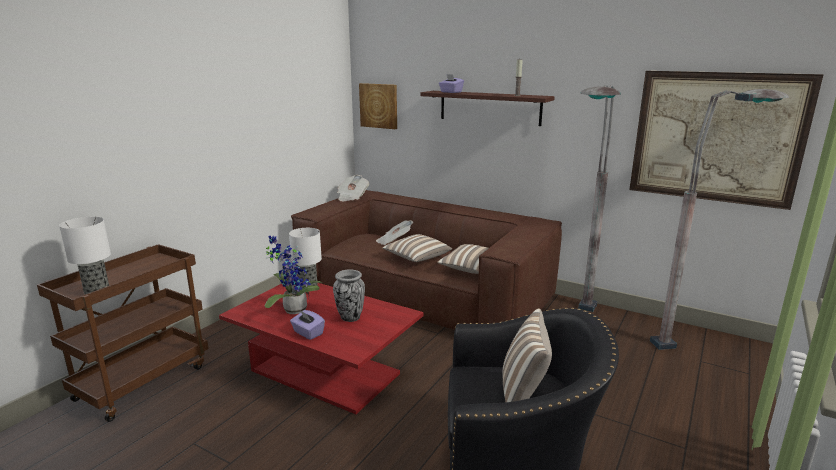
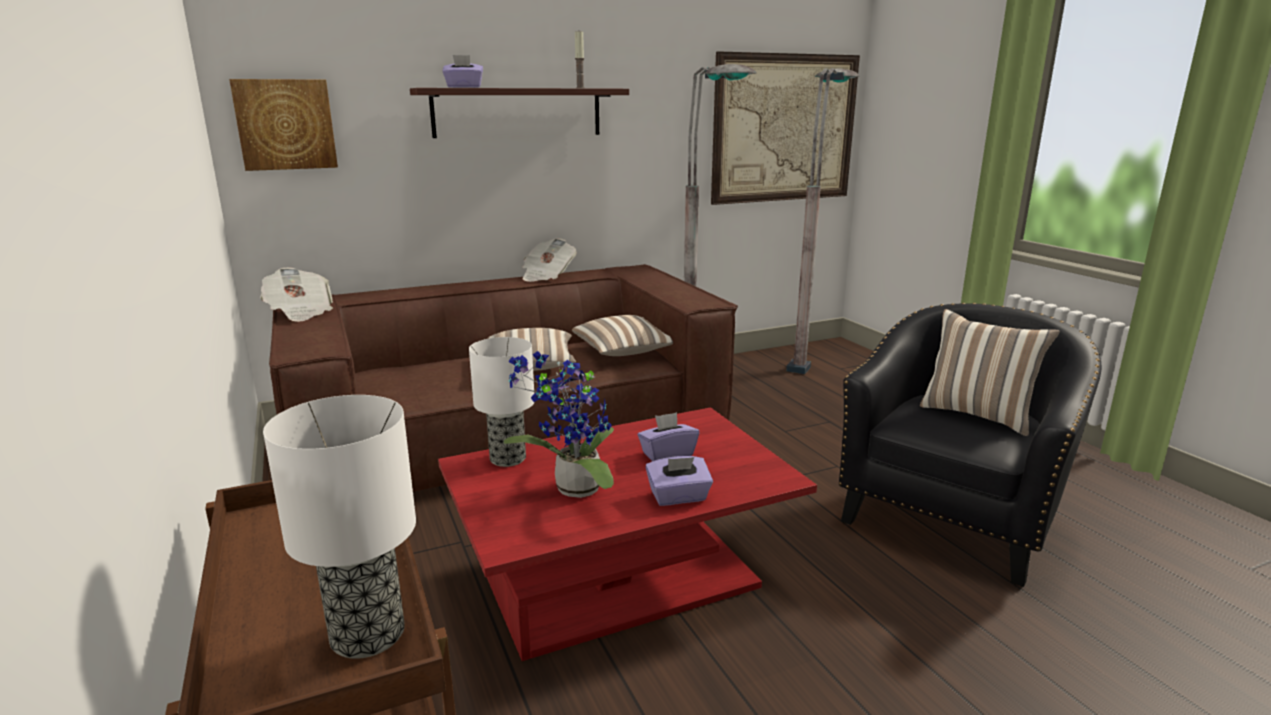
camera: 55 degrees left, 0 degrees up
(350, 318) = (667, 454): vase -> purple tissue box
(394, 242) = (447, 362): newspaper -> newspaper (547, 276)

